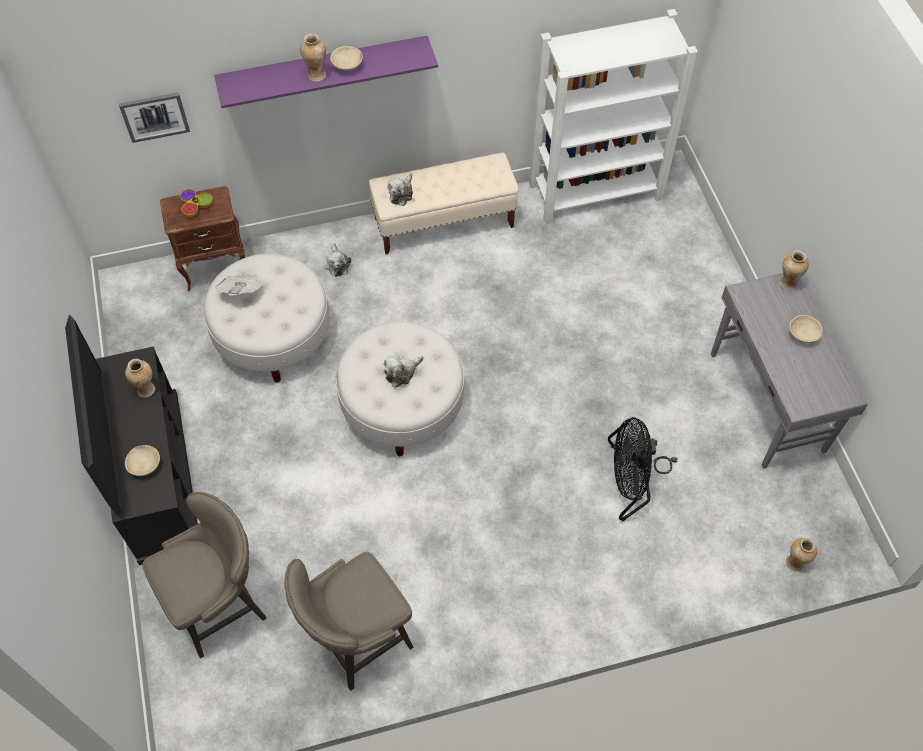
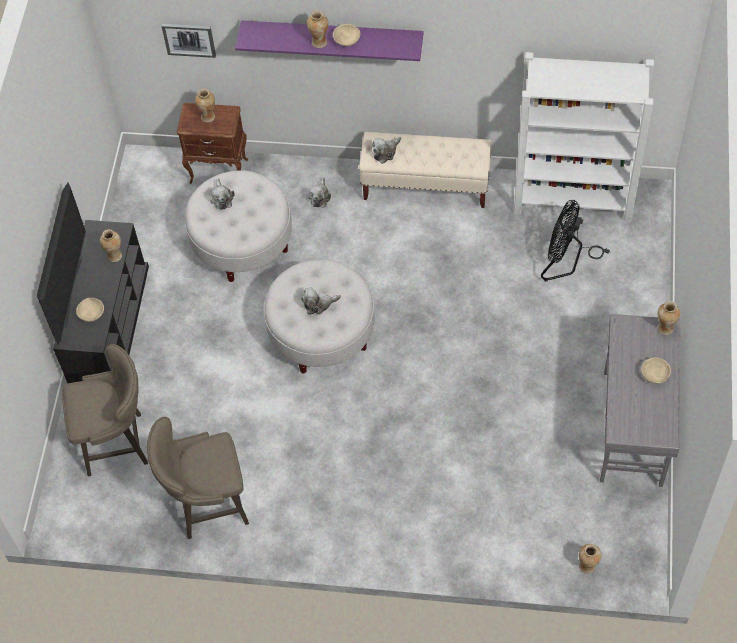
camera: 25 degrees right, 0 degrees up
(195, 206) = (208, 116): bowl -> vase
(242, 291) = (222, 198): newspaper -> plush toy
(633, 479) = (485, 454): black fan -> black fan (568, 255)

